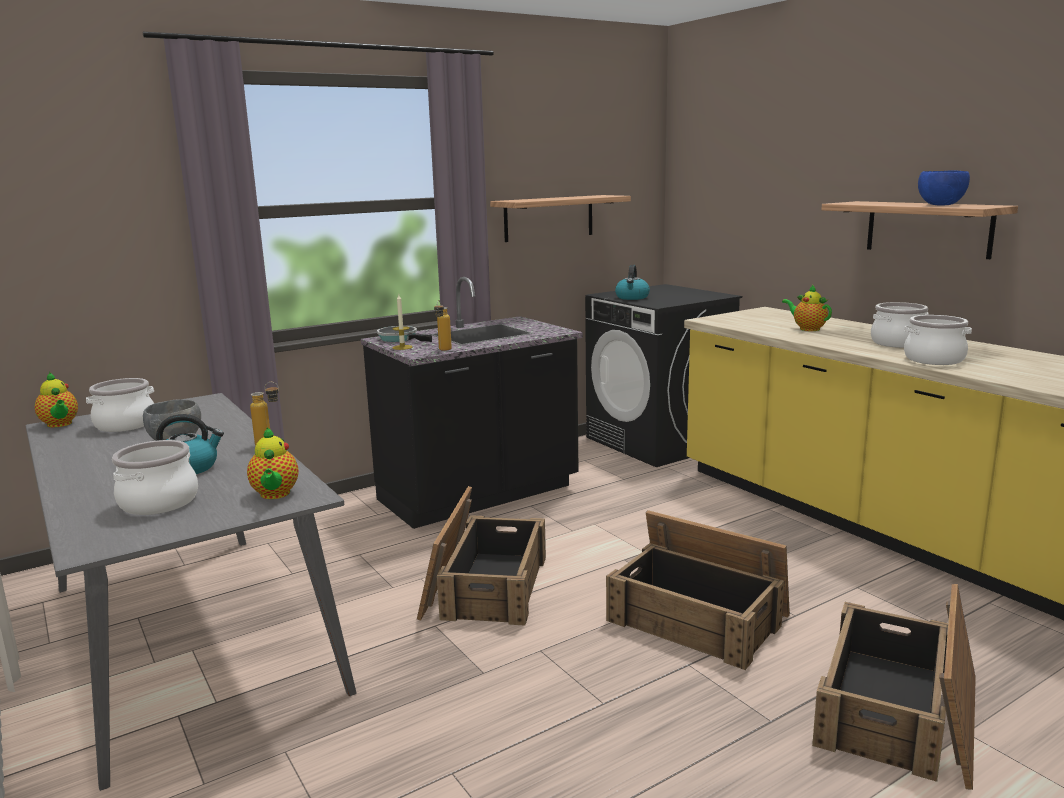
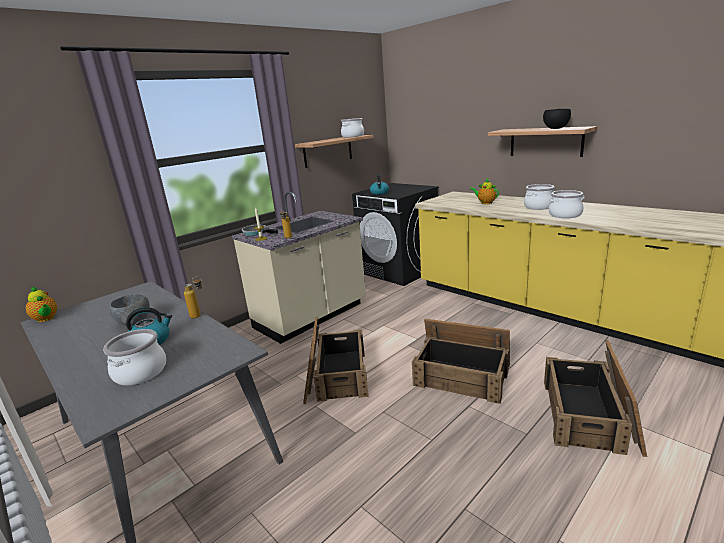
camera: 10 degrees left, 5 degrees up
(125, 424) = (93, 313): cooking pot -> cooking pot (352, 136)
(275, 495) = (219, 354): teapot -> none
(479, 495) = (312, 317): black counter -> beige counter
(940, 205) = (555, 128): blue bowl -> black bowl

